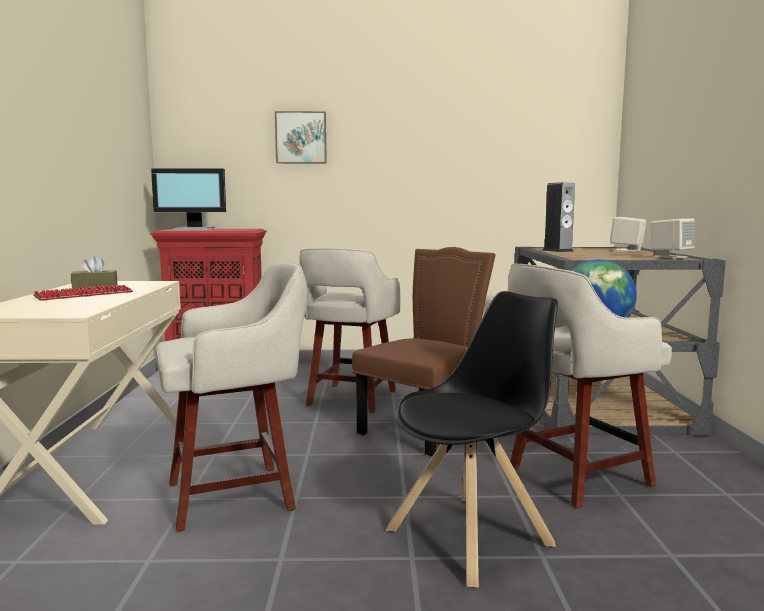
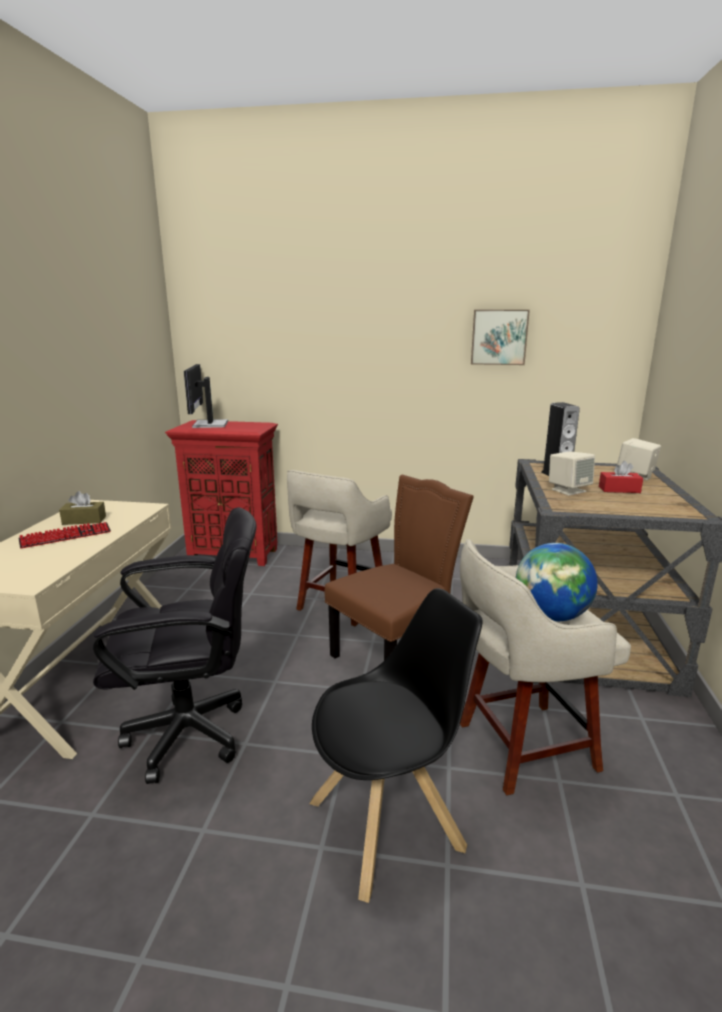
camera: 10 degrees right, 10 degrees up
(194, 229) = (208, 424): monitor -> monitor turned 75 degrees clockwise
(237, 495) = (194, 733): beige stool -> black office chair
(301, 137) = (310, 332): picture -> picture (499, 337)
(619, 253) = (619, 489): none -> red tissue box
(670, 257) = (670, 507): beige speaker -> beige speaker (568, 490)

